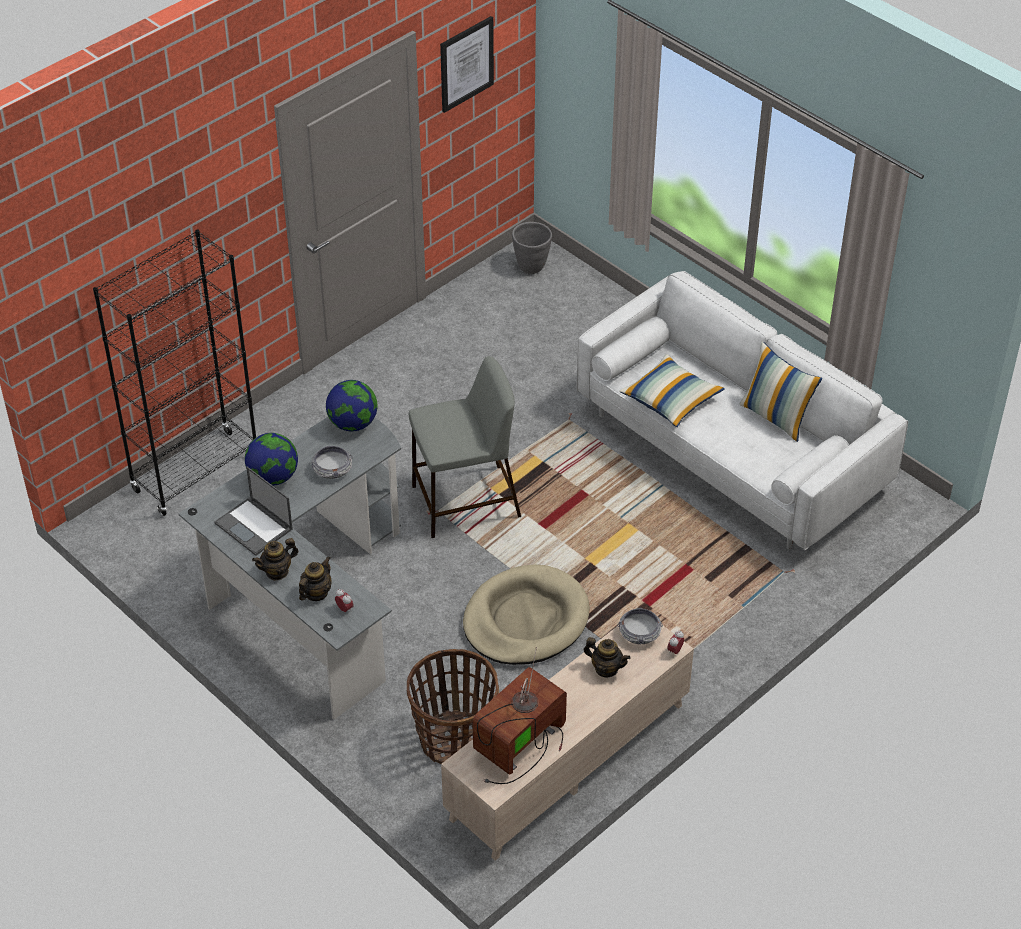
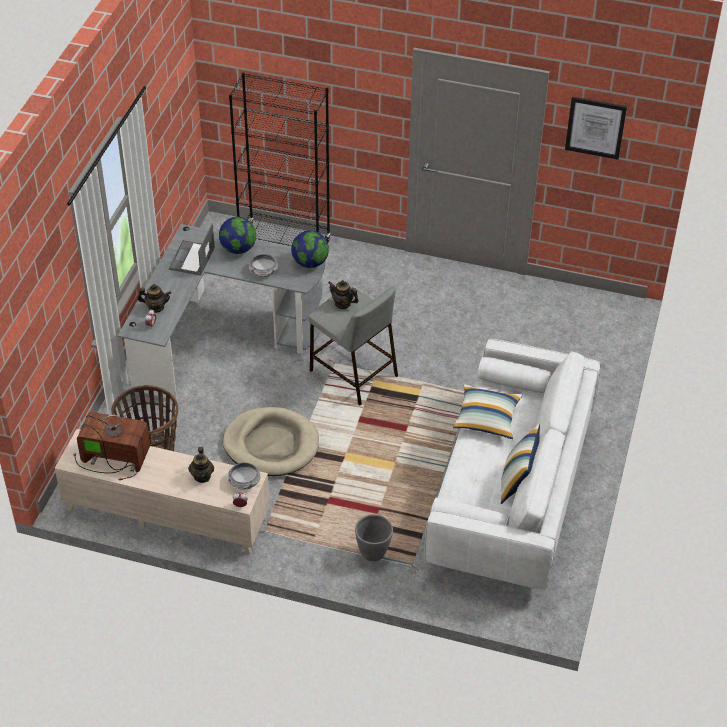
camera: 60 degrees right, 0 degrees up
(277, 571) = (162, 284): teapot -> teapot (343, 304)
(531, 266) = (603, 313): grey planter -> grey planter (373, 553)

